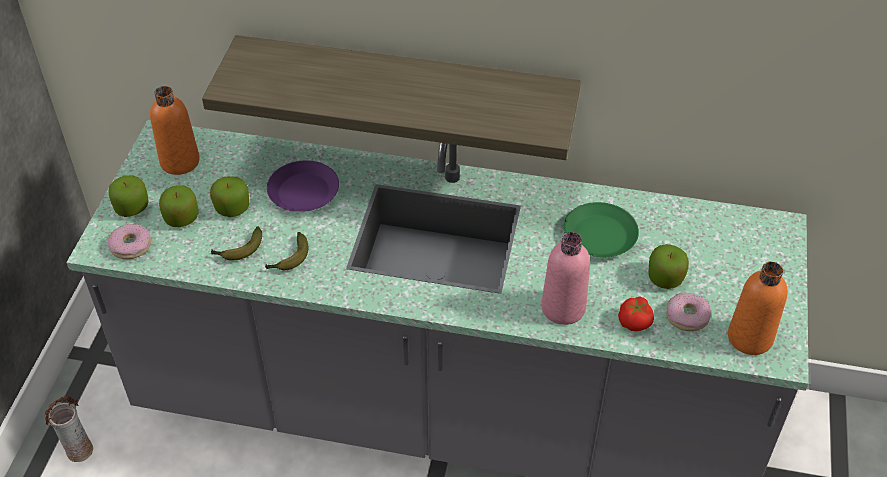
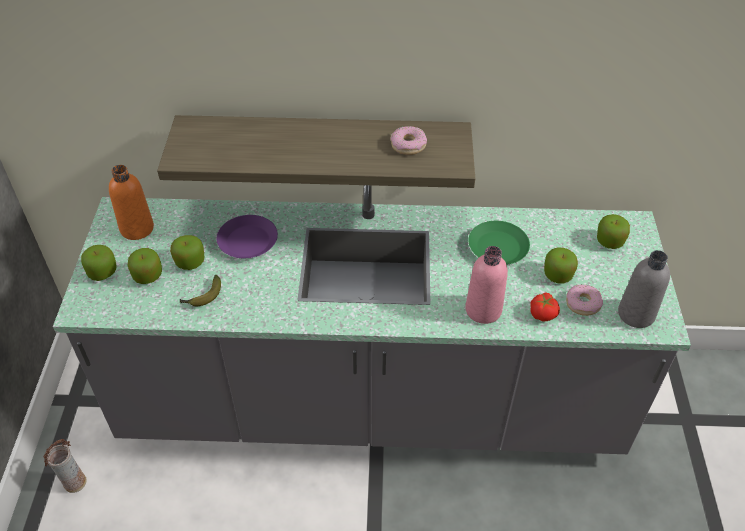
camera: 10 degrees left, 0 degrees up
(131, 246) = (108, 305): donut -> donut (408, 145)
(289, 259) = (247, 299): banana -> none
(741, 245) = (609, 241): none -> apple
(750, 337) = (636, 314): orange bottle -> grey bottle

